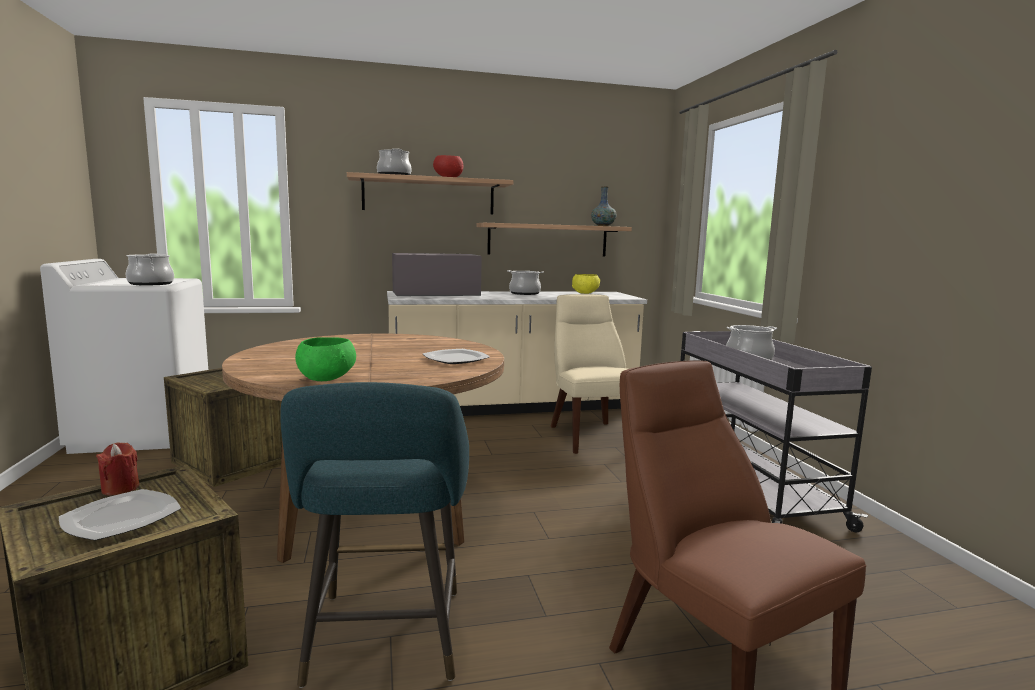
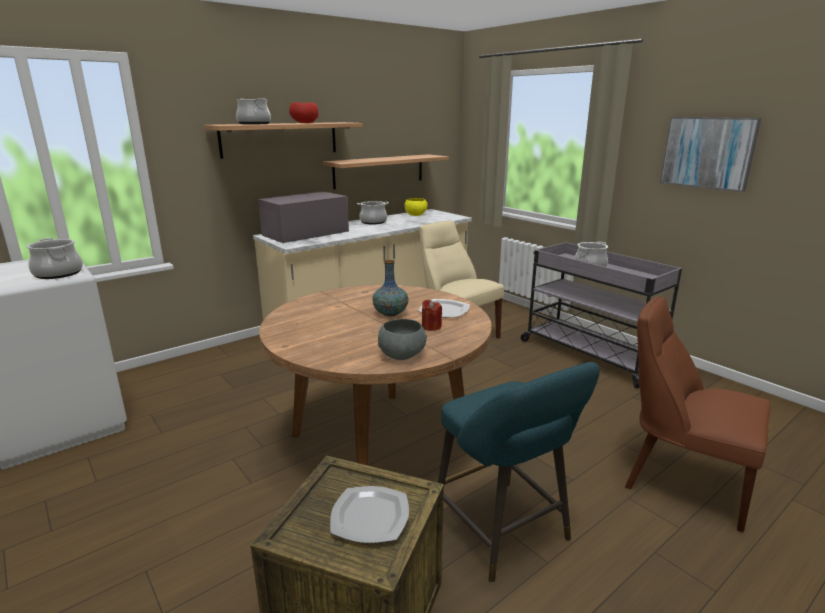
camera: 25 degrees left, 10 degrees up
(120, 488) = (318, 493): red candle -> red candle (431, 327)
(236, 461) = (202, 428): crate -> none
(327, 379) = (402, 355): green bowl -> grey bowl
(603, 226) = (425, 156): vase -> vase (390, 313)
(924, 195) = (707, 152): none -> picture

